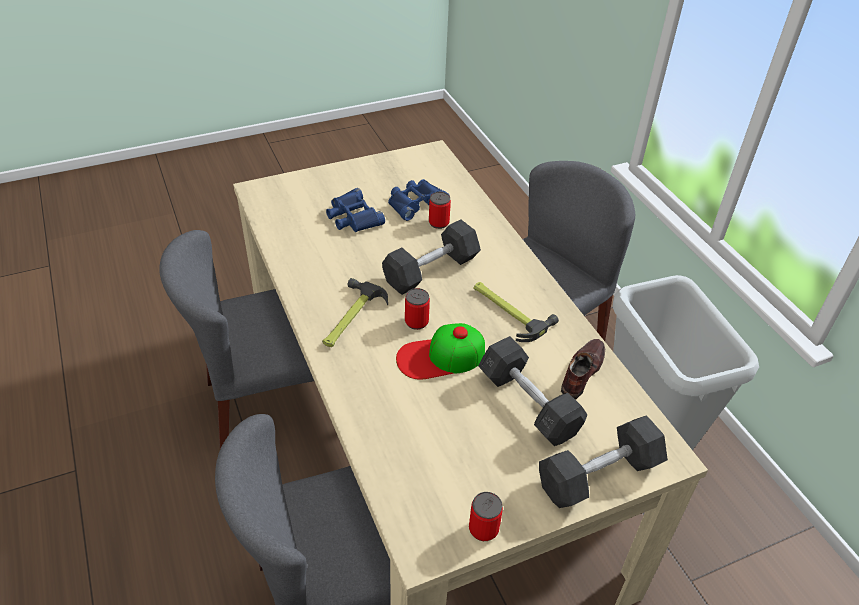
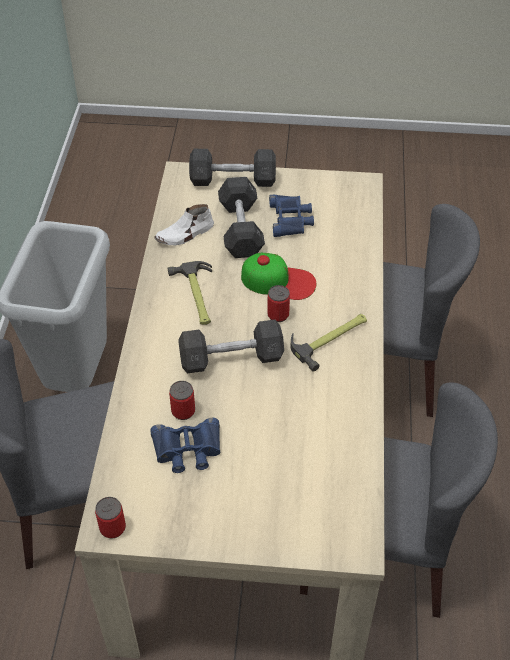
camera: 150 degrees left, 5 degrees up
(353, 217) = (267, 456): blue binoculars -> blue binoculars (290, 219)
(483, 529) = (322, 180): can -> can (112, 528)
(581, 372) = (185, 234): brown shoe -> white shoe

